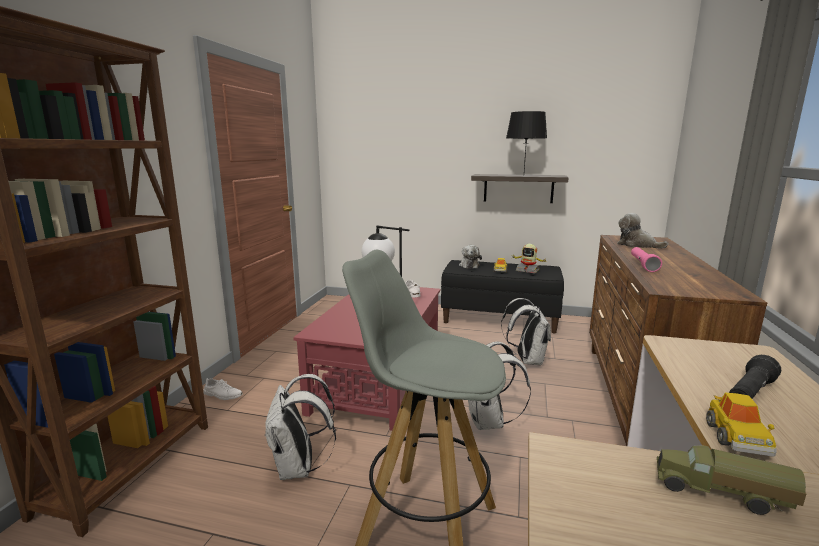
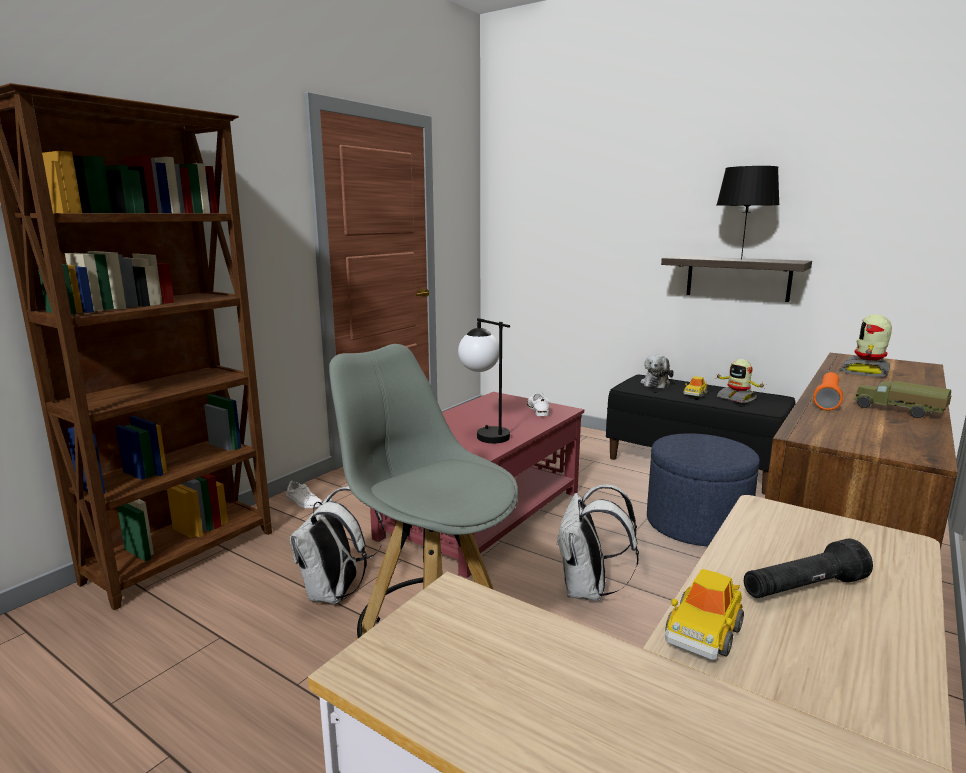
camera: 20 degrees right, 0 degrees up
(527, 360) = (696, 524): white backpack -> blue ottoman
(637, 245) = (866, 371): plush toy -> toy robot
(642, 265) = (827, 399): pink flashlight -> orange flashlight
(720, 494) = (590, 682): toy truck -> toy truck (897, 411)

